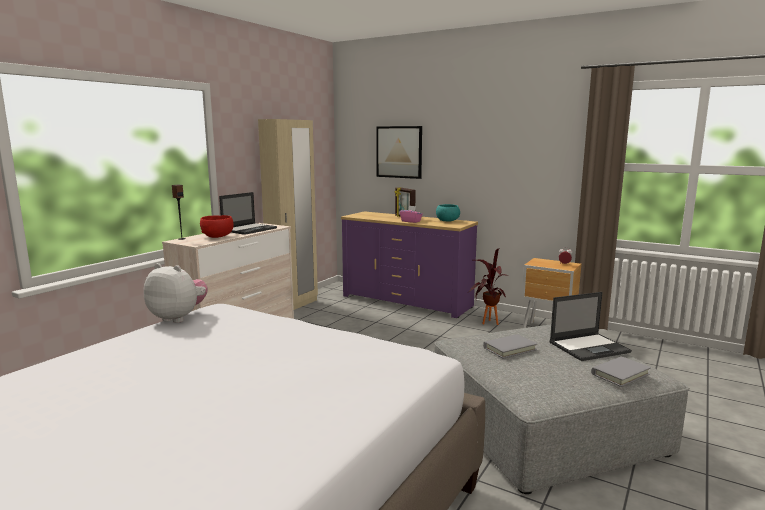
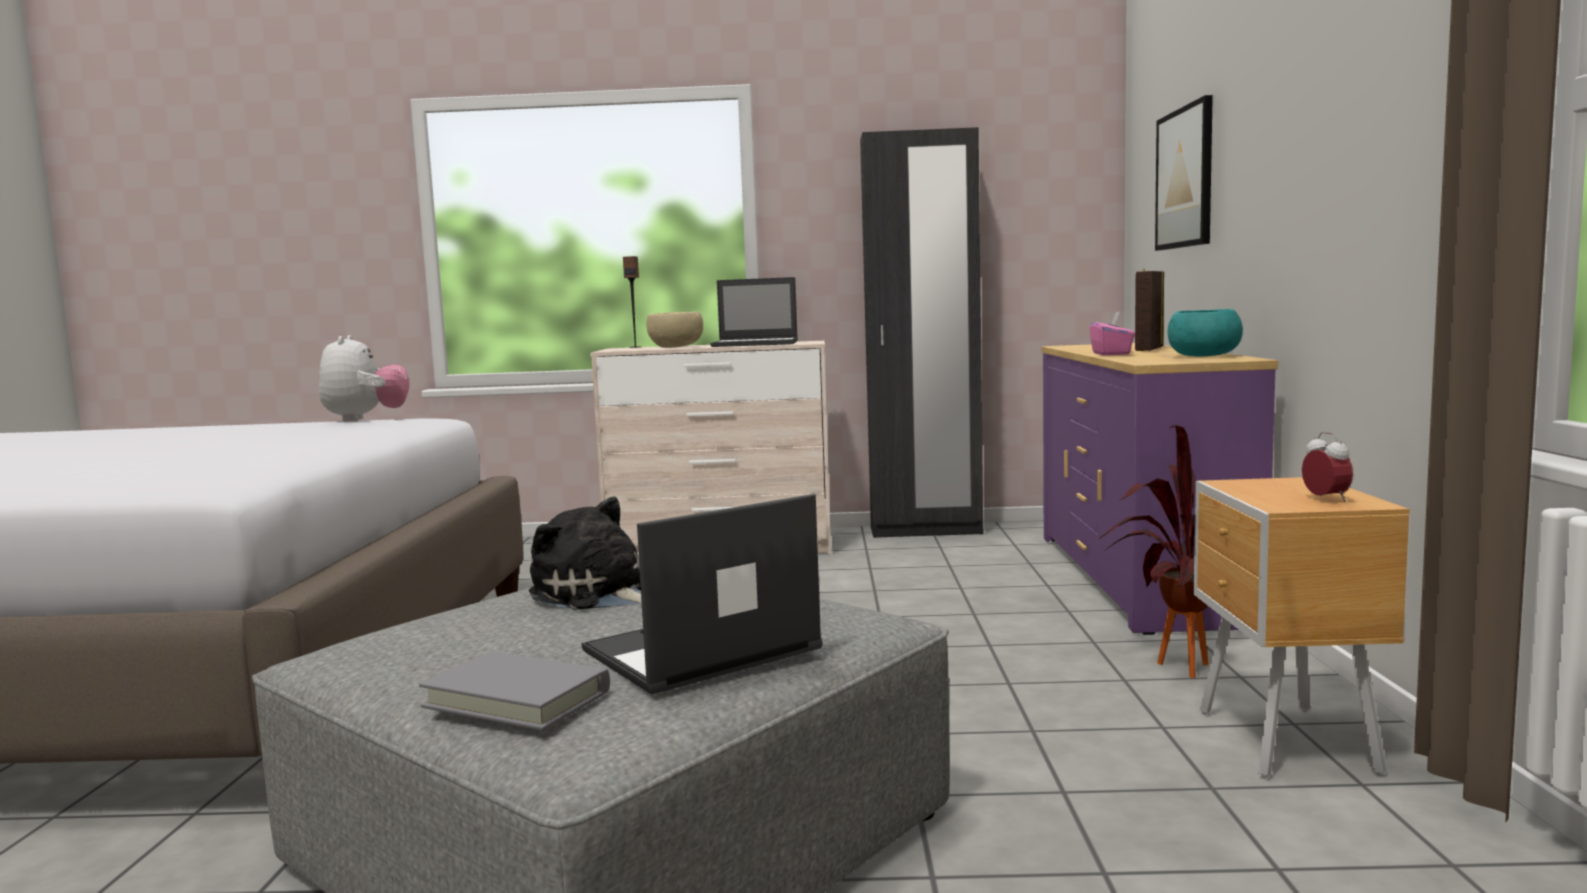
camera: 60 degrees right, 5 degrees down
(218, 236) = (676, 347): red bowl -> beige bowl
(293, 305) = (926, 531): beige wardrobe -> black wardrobe
(509, 349) = (598, 594): grey book -> plush toy
(589, 347) = (699, 650): laptop -> laptop turned 105 degrees clockwise

